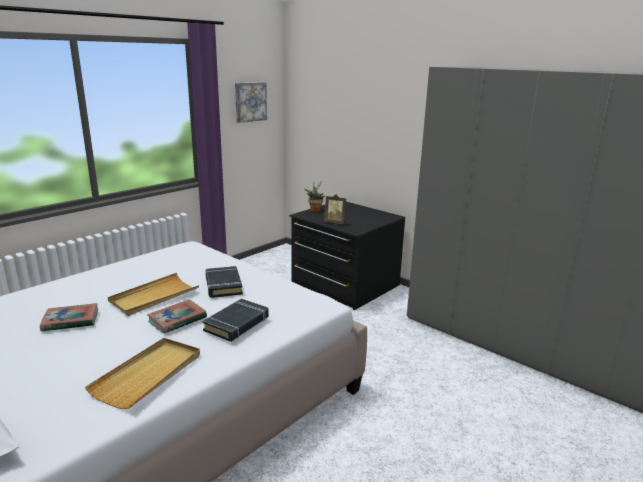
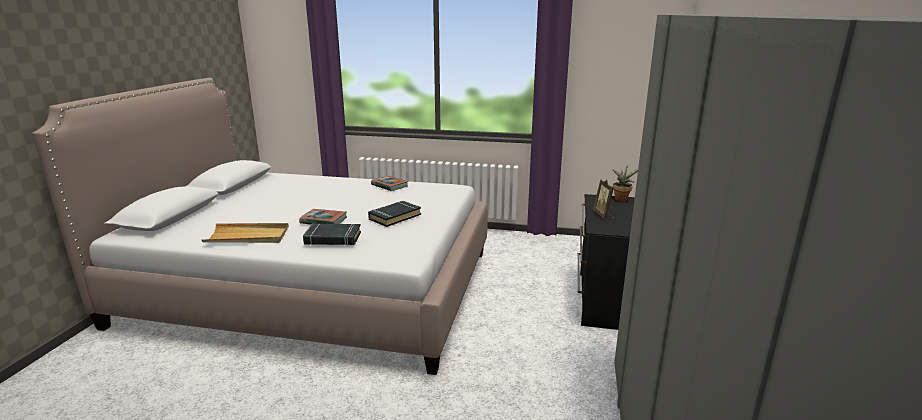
camera: 60 degrees right, 0 degrees up
(70, 321) = (300, 198): book -> book (389, 186)
(154, 297) = (352, 205): beige tray -> none
(250, 102) = (623, 62): picture -> none

